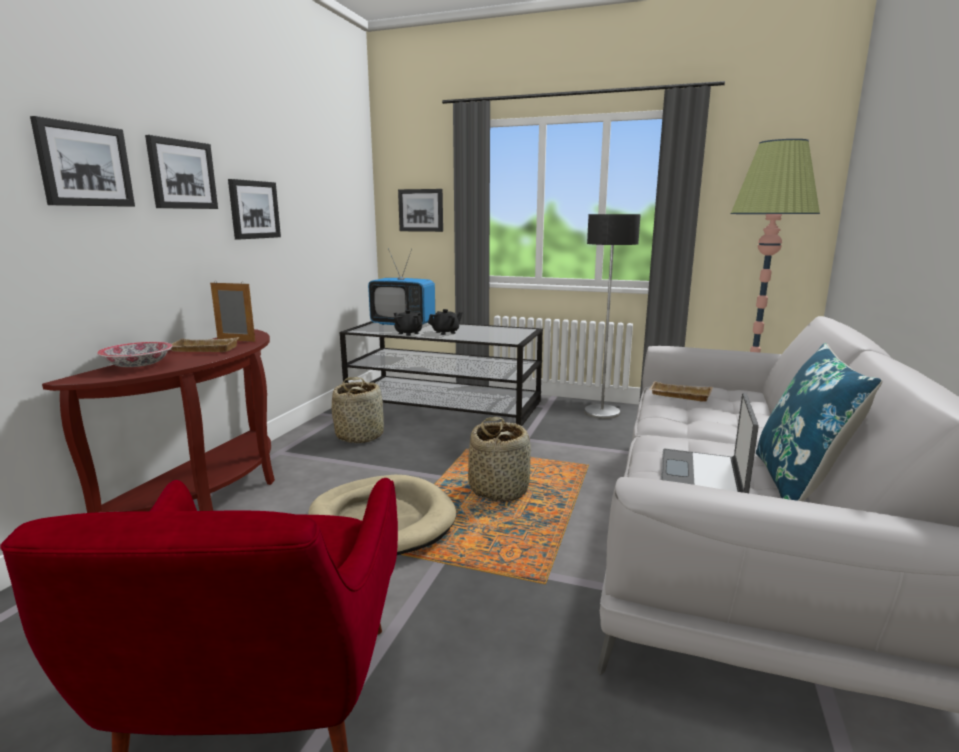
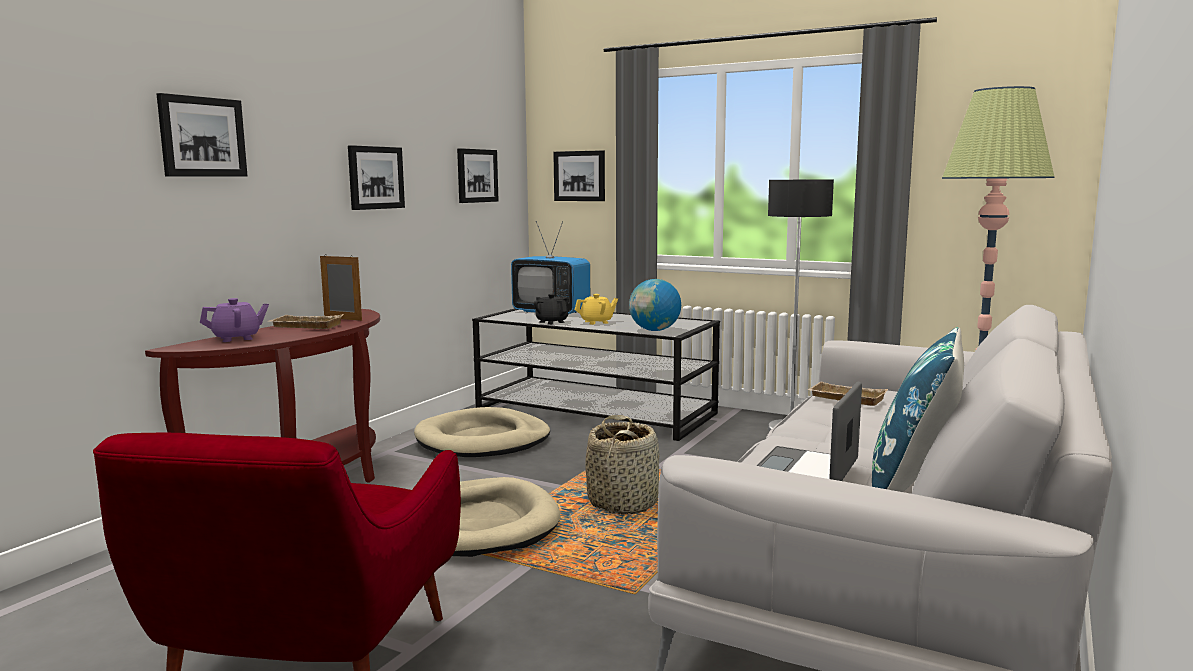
camera: 10 degrees right, 5 degrees down
(138, 365) = (237, 338): bowl -> purple teapot
(182, 174) = (298, 142): picture -> picture (476, 176)
(360, 435) = (483, 440): basket -> beige dog bed
(446, 332) = (596, 322): black teapot -> yellow teapot
(497, 339) = (655, 330): none -> globe

